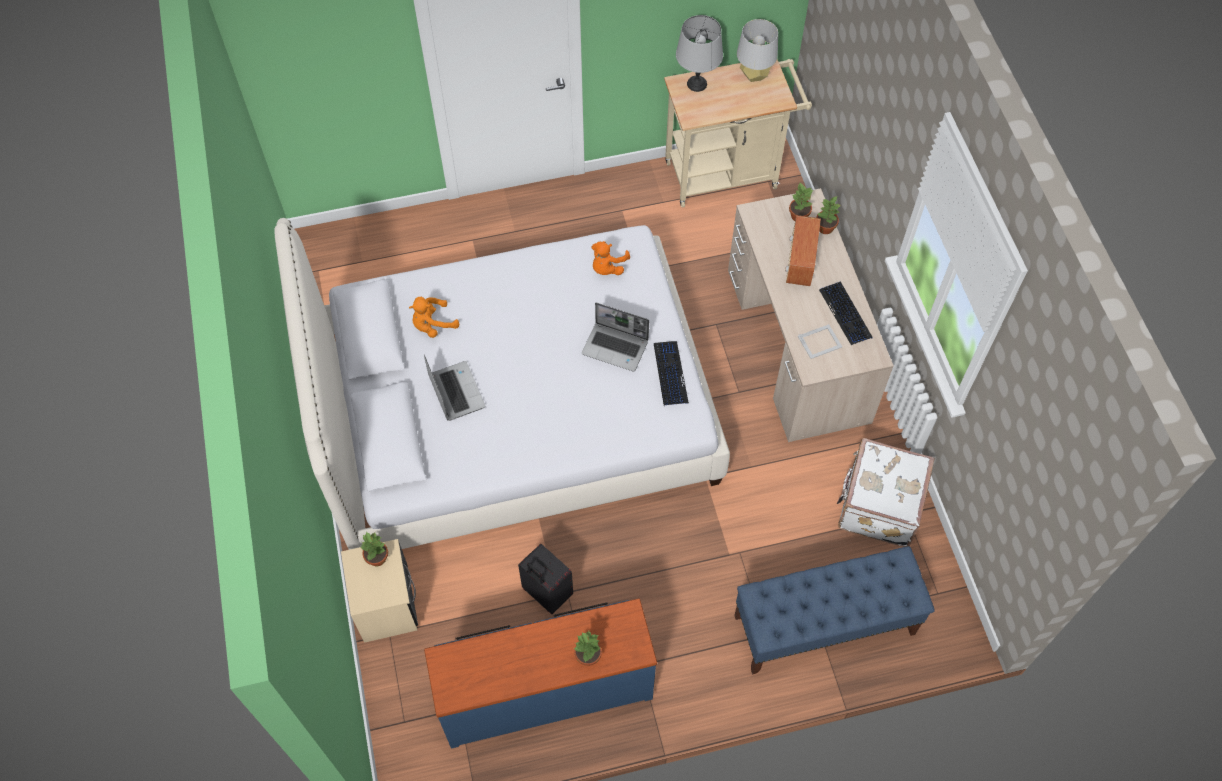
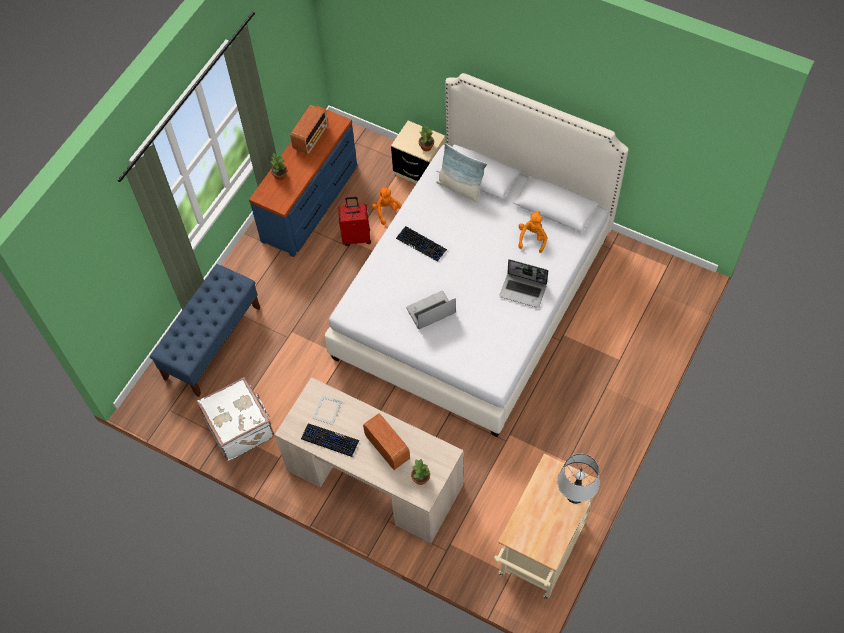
camera: 135 degrees right, 0 degrees up
(425, 443) = (460, 188): none -> pillow
(455, 391) = (478, 220): laptop -> laptop (523, 290)
(497, 672) = (311, 138): none -> radio
(546, 594) = (356, 237): black suitcase -> red suitcase
(607, 267) = (489, 350): orange plush toy -> orange plush toy (387, 211)
(670, 374) = (388, 324): keyboard -> keyboard (421, 244)
(754, 75) = (550, 539): grey table lamp -> none
(824, 228) = (397, 485): potted plant -> none

